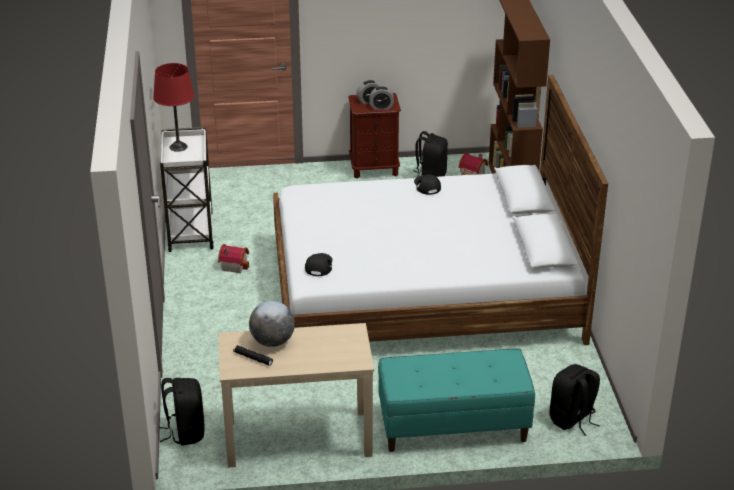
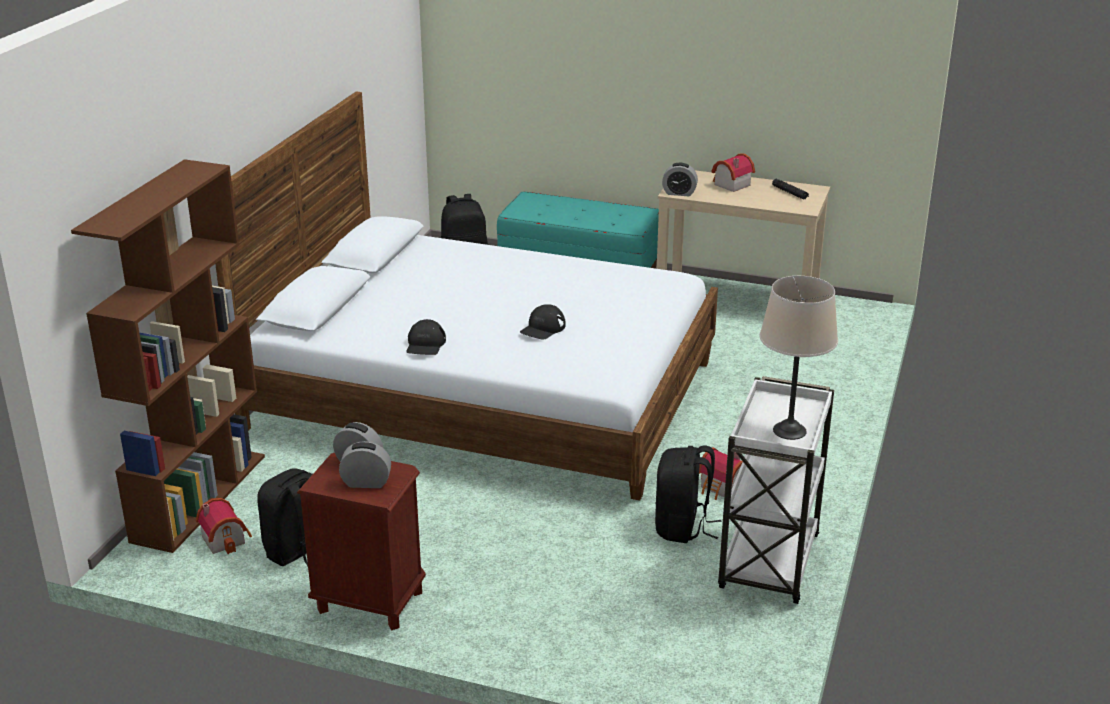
camera: 155 degrees left, 5 degrees down
(178, 147) = (790, 430): red table lamp -> beige table lamp
(185, 432) = (853, 327): black backpack -> black backpack (682, 527)
(272, 341) = (763, 199): globe -> none
(312, 355) = (730, 184): none -> toy house
(319, 265) = (655, 287): black cap -> black cap (543, 328)
(349, 330) = (679, 193): none -> alarm clock

